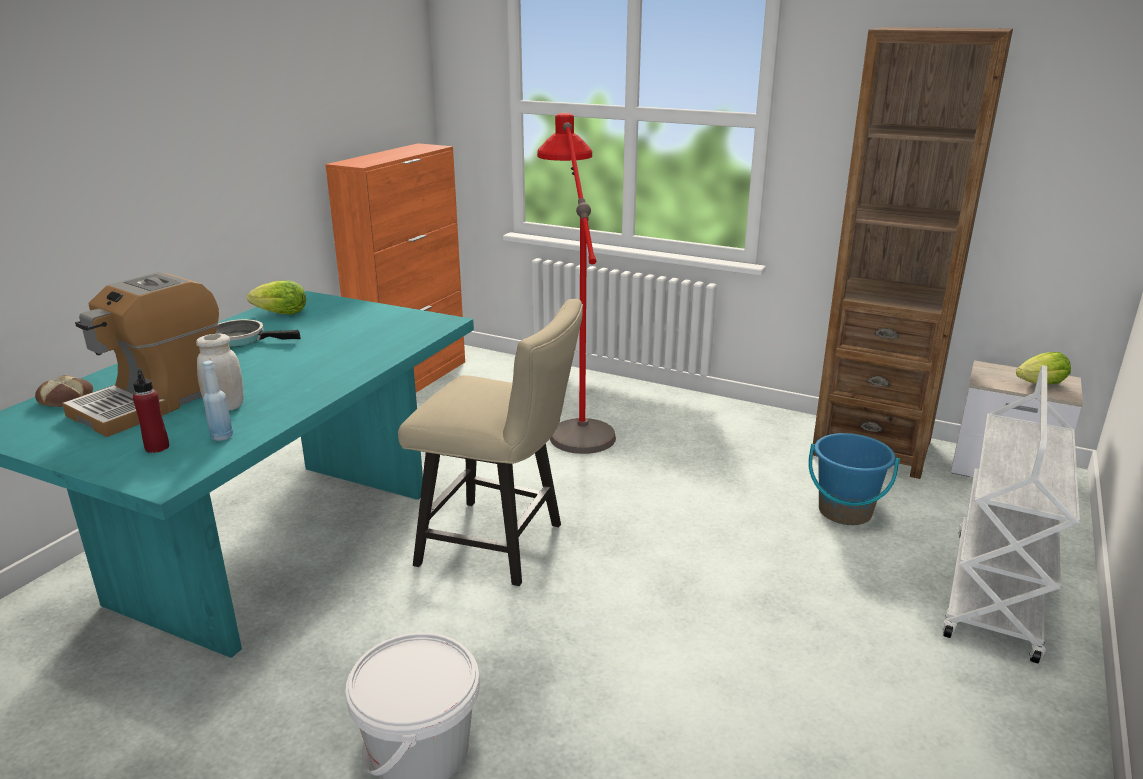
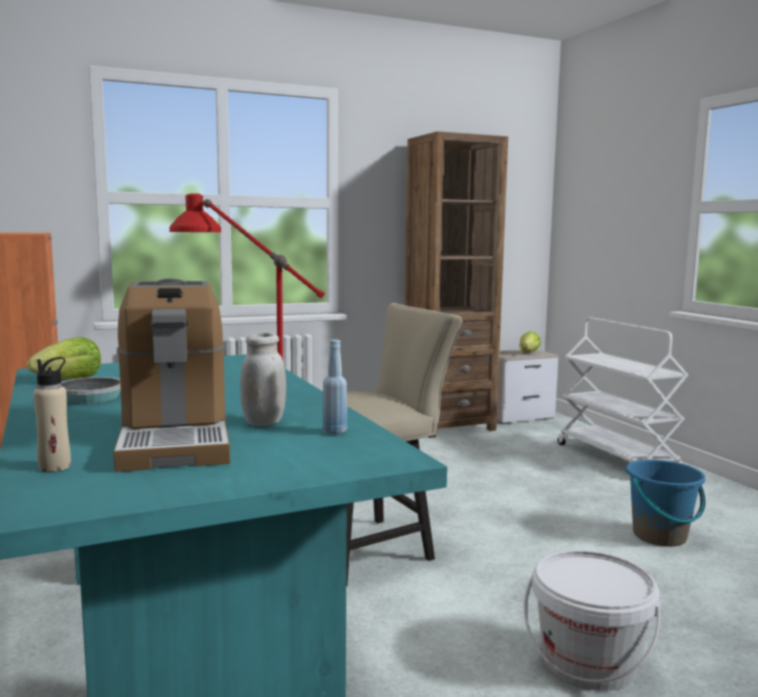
camera: 50 degrees left, 15 degrees down
(66, 398) = (55, 466): bread -> beige bottle
(157, 447) = (307, 451): red bottle -> none
(844, 512) = (499, 454): blue bucket -> blue bucket (660, 536)

